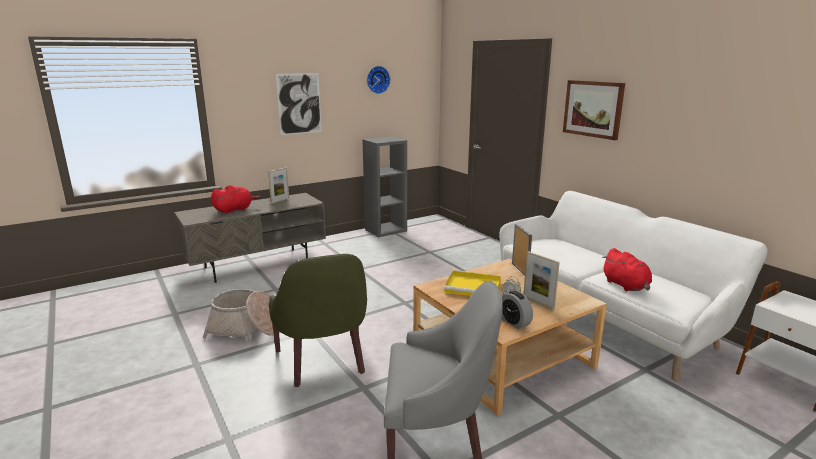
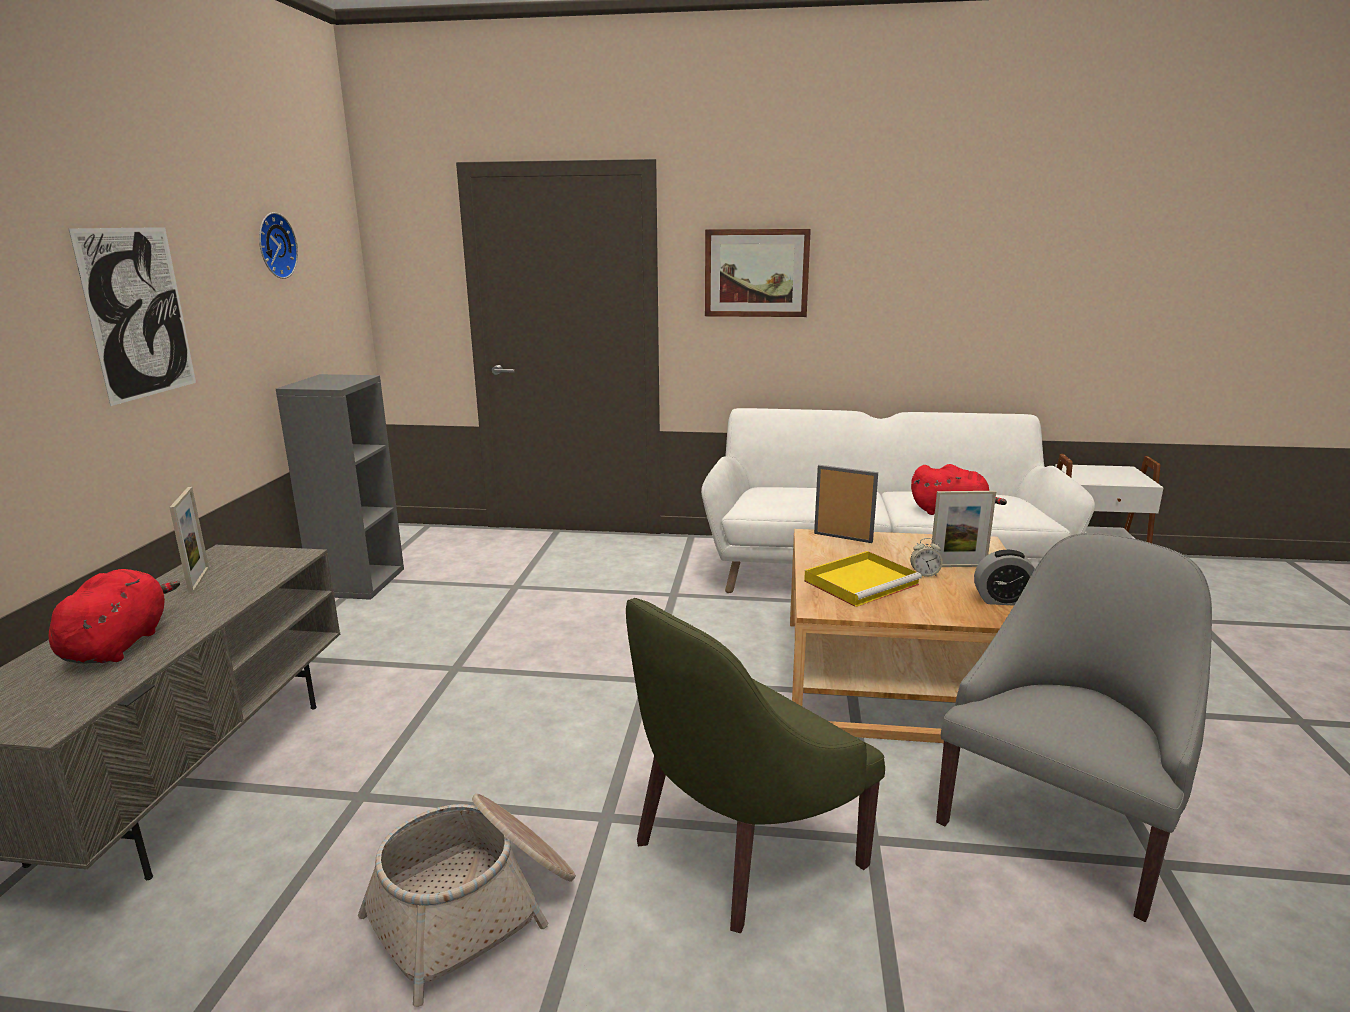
camera: 50 degrees left, 0 degrees up
(324, 361) = (739, 848): green armchair -> green armchair turned 120 degrees clockwise

